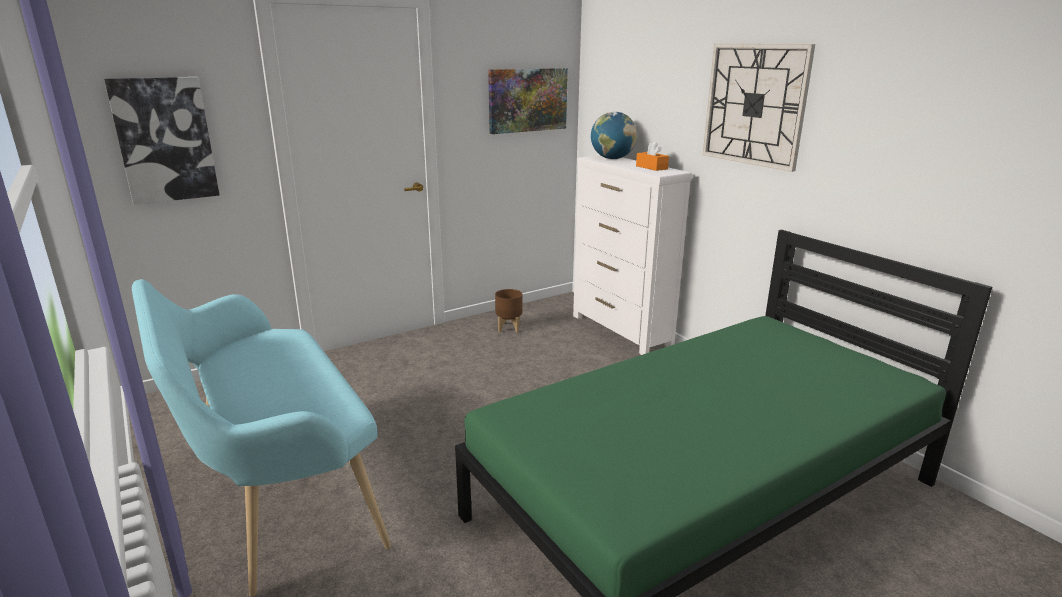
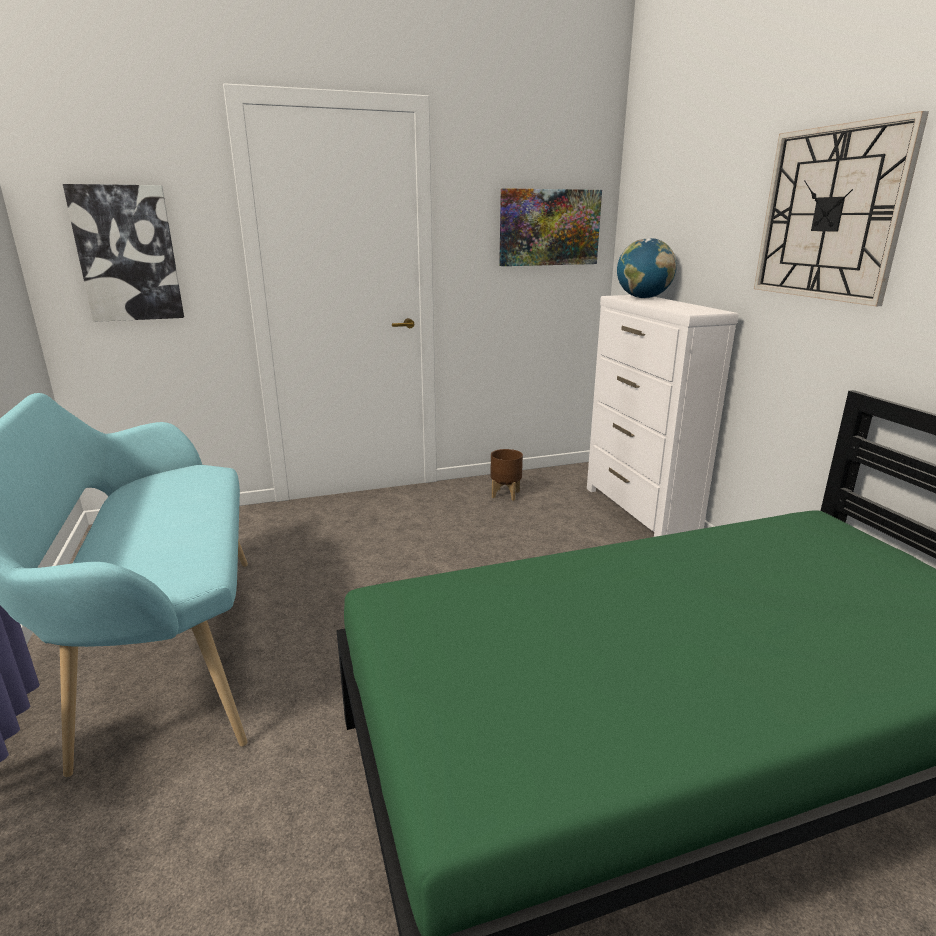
camera: 15 degrees right, 0 degrees up
(651, 167) = (686, 307): orange tissue box -> none

